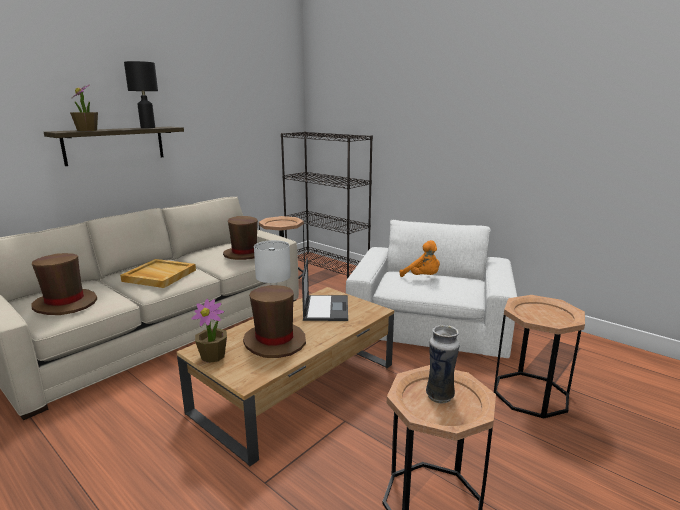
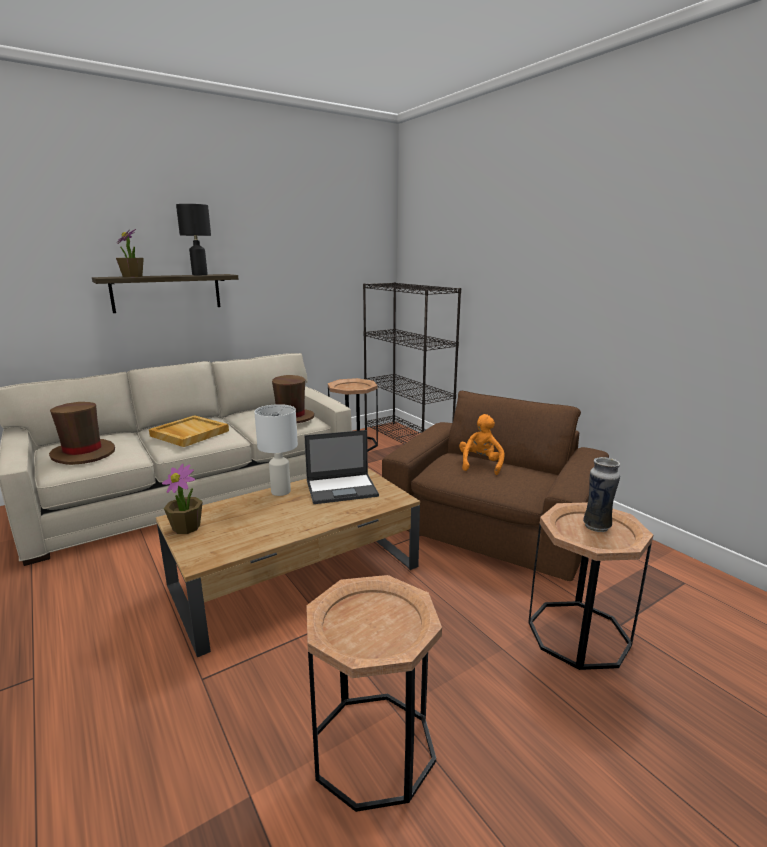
camera: 15 degrees right, 0 degrees up
(275, 341) = (260, 520): brown hat -> none
(326, 308) = (342, 488): laptop -> laptop turned 60 degrees clockwise
(422, 277) = (480, 464): orange plush toy -> orange plush toy turned 135 degrees counterclockwise
(429, 325) = (491, 524): white armchair -> brown armchair
(439, 396) = (375, 616): vase -> vase (596, 526)

